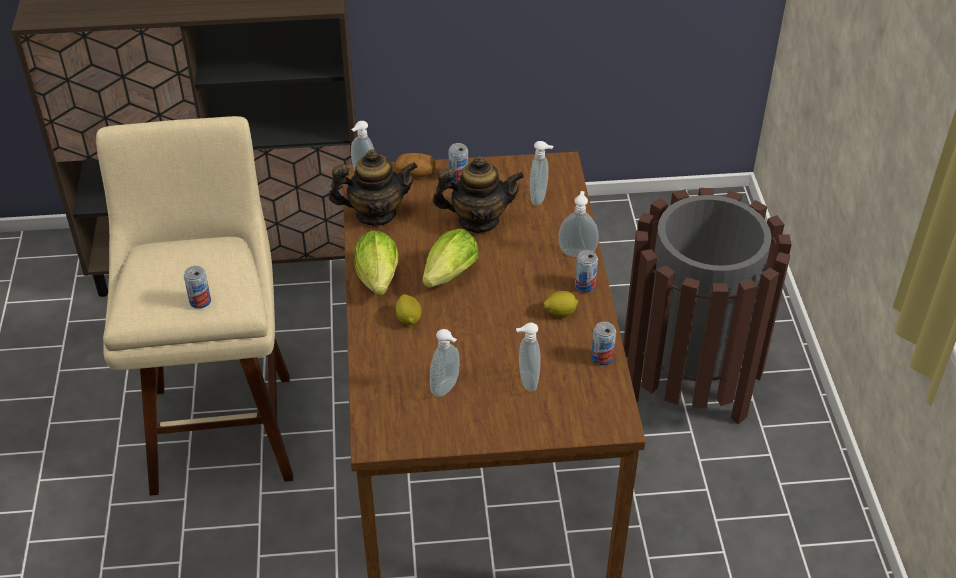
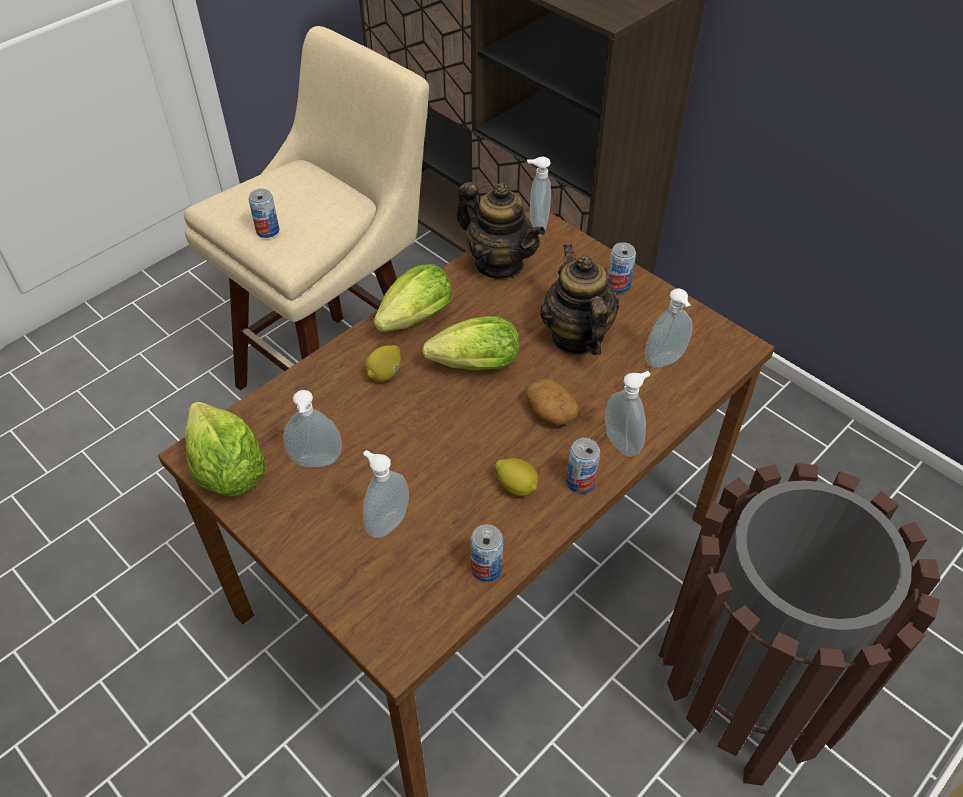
camera: 50 degrees right, 5 degrees up
(407, 433) = (228, 472): none -> lettuce
(415, 173) = (585, 254): potato -> potato (550, 412)
(478, 220) = (576, 337): teapot -> teapot turned 150 degrees counterclockwise

